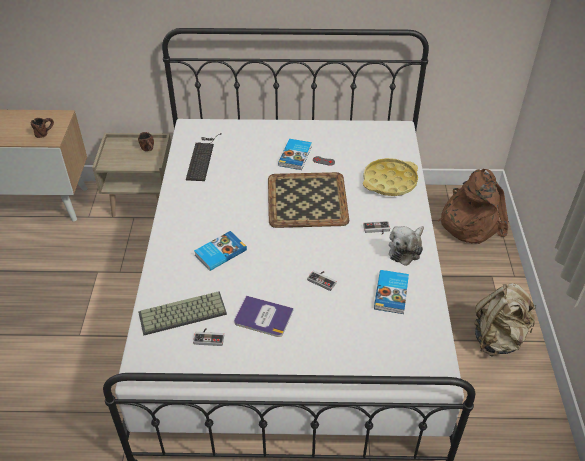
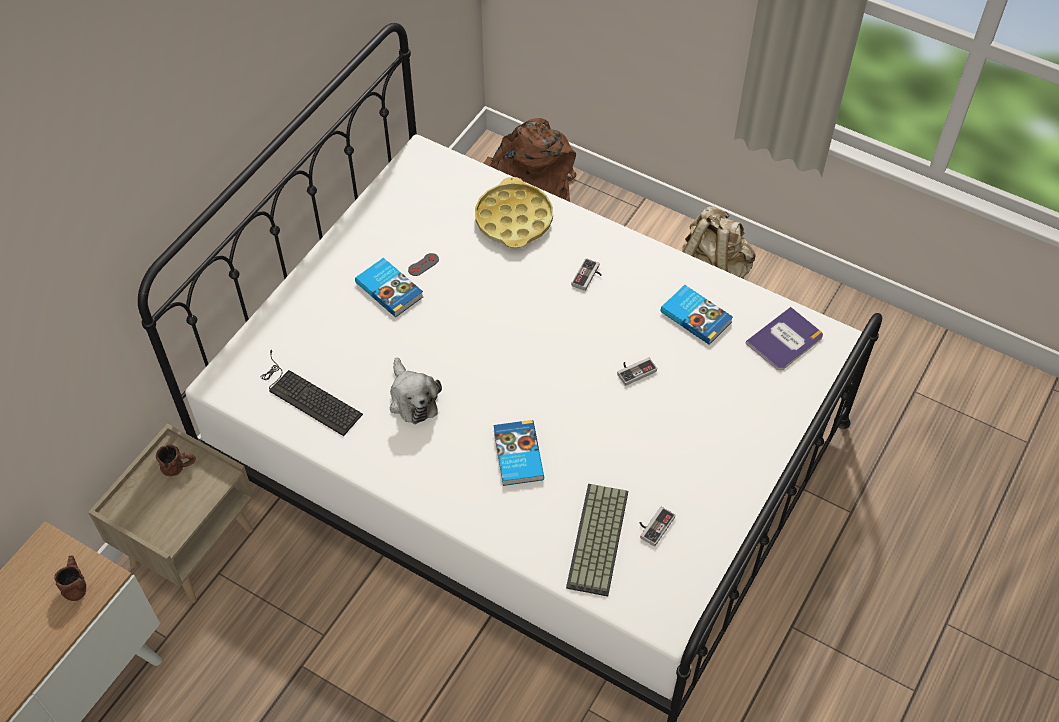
camera: 60 degrees left, 10 degrees up
(263, 317) = (655, 456): book -> book (785, 340)
(306, 199) = (484, 319): tray -> none
(406, 249) = (639, 267): plush toy -> plush toy (412, 399)

